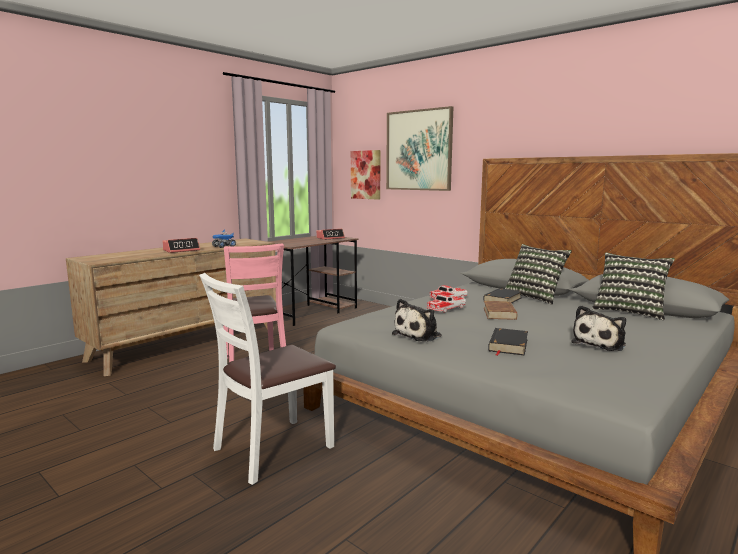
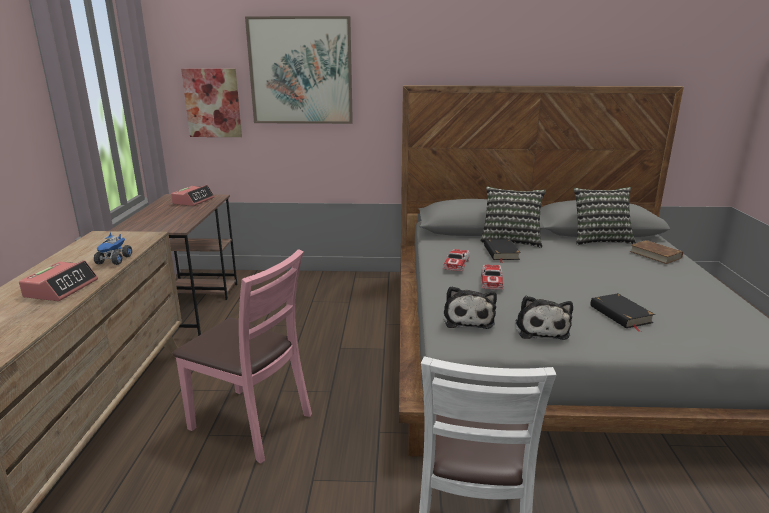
camera: 40 degrees left, 10 degrees up
(499, 313) = (538, 273): brown book -> brown book (655, 254)
(600, 343) = (660, 287): plush toy -> plush toy (468, 319)

